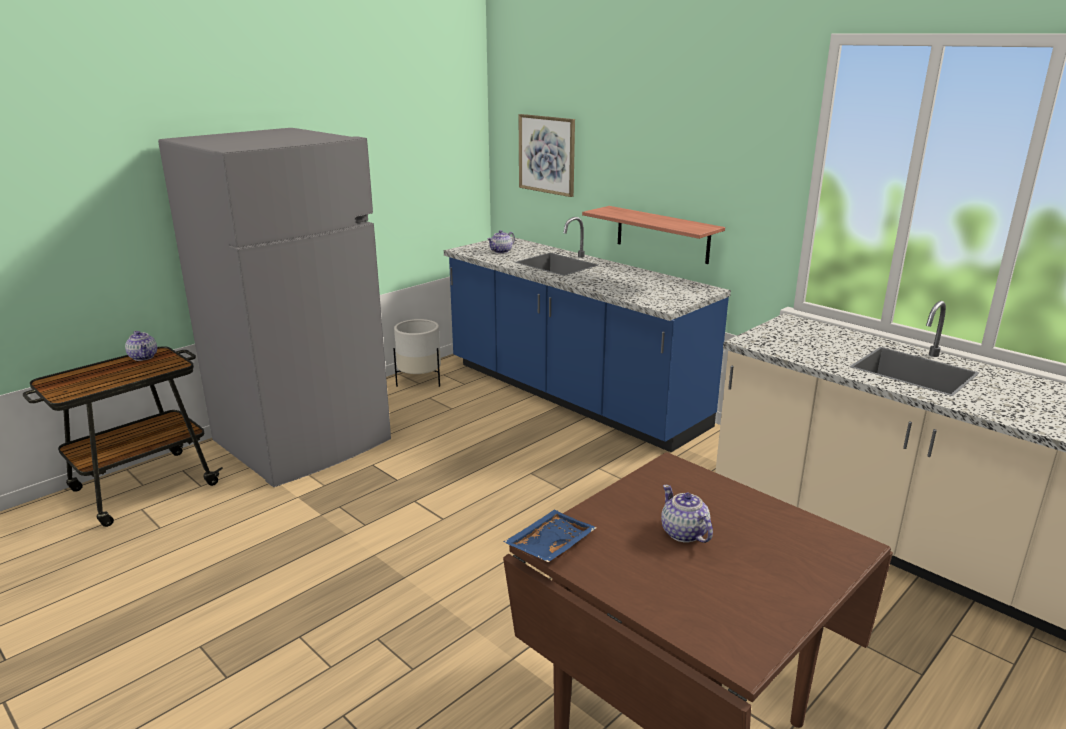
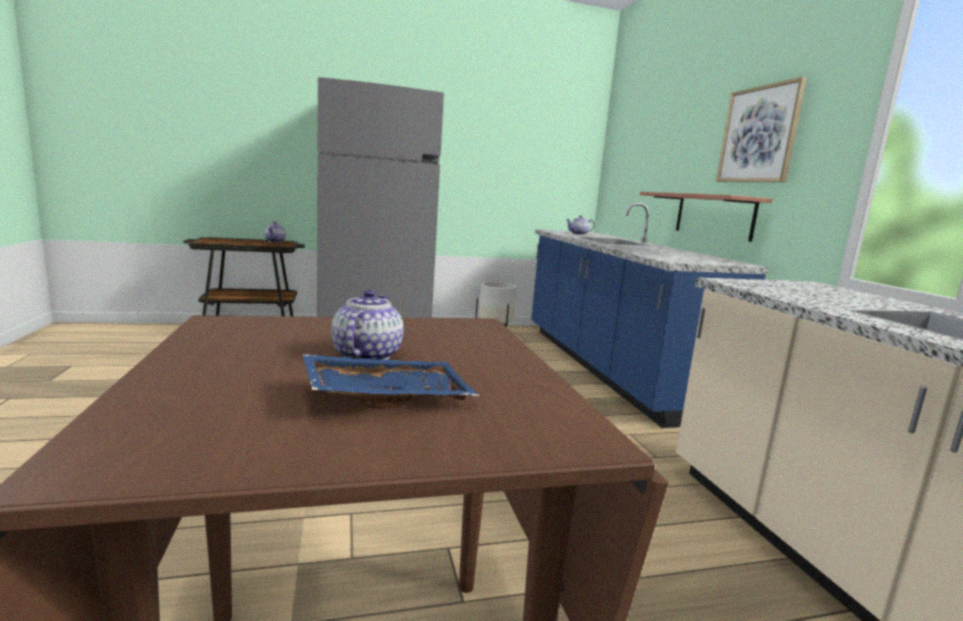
camera: 30 degrees right, 10 degrees down
(547, 154) = (636, 157): picture -> picture (759, 135)
(549, 545) = (219, 323): blue tray -> blue tray (388, 396)

